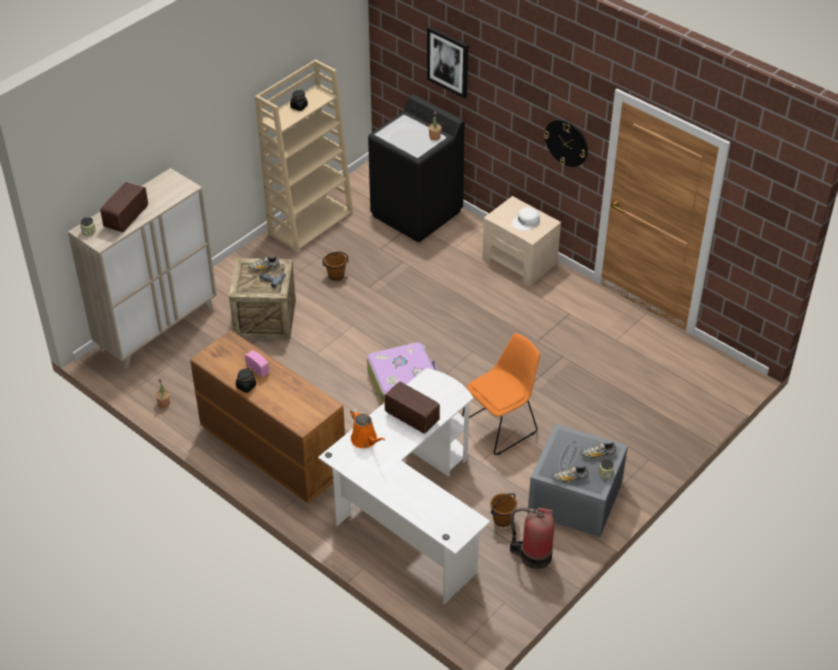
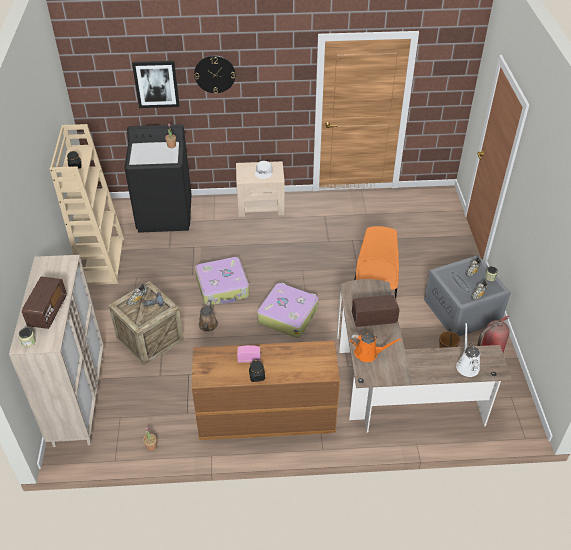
camera: 45 degrees left, 0 degrees up
(126, 217) = (47, 312): radio -> radio turned 150 degrees counterclockwise
(324, 341) = (207, 326): none -> brown watering can
(336, 276) = (163, 282): brown bucket -> none
(380, 317) = (223, 287): none -> suitcase
(408, 511) = (393, 388): white desk -> brown desk
(433, 512) = (467, 365): none -> white watering can
(566, 142) = (278, 98): wall clock -> wall clock (214, 74)

